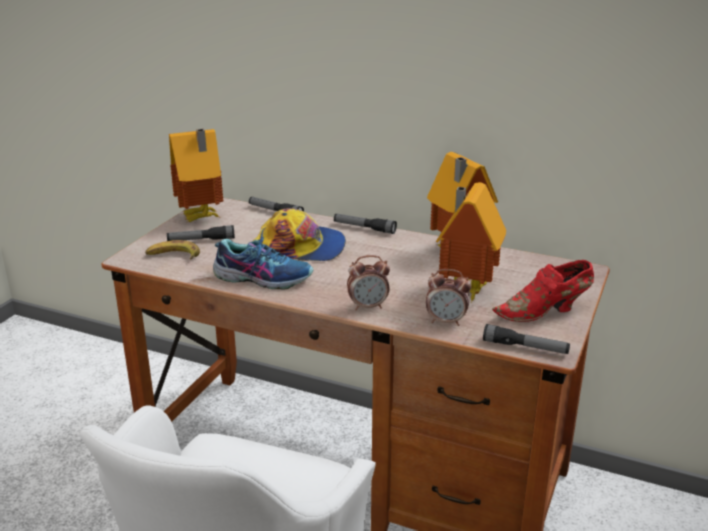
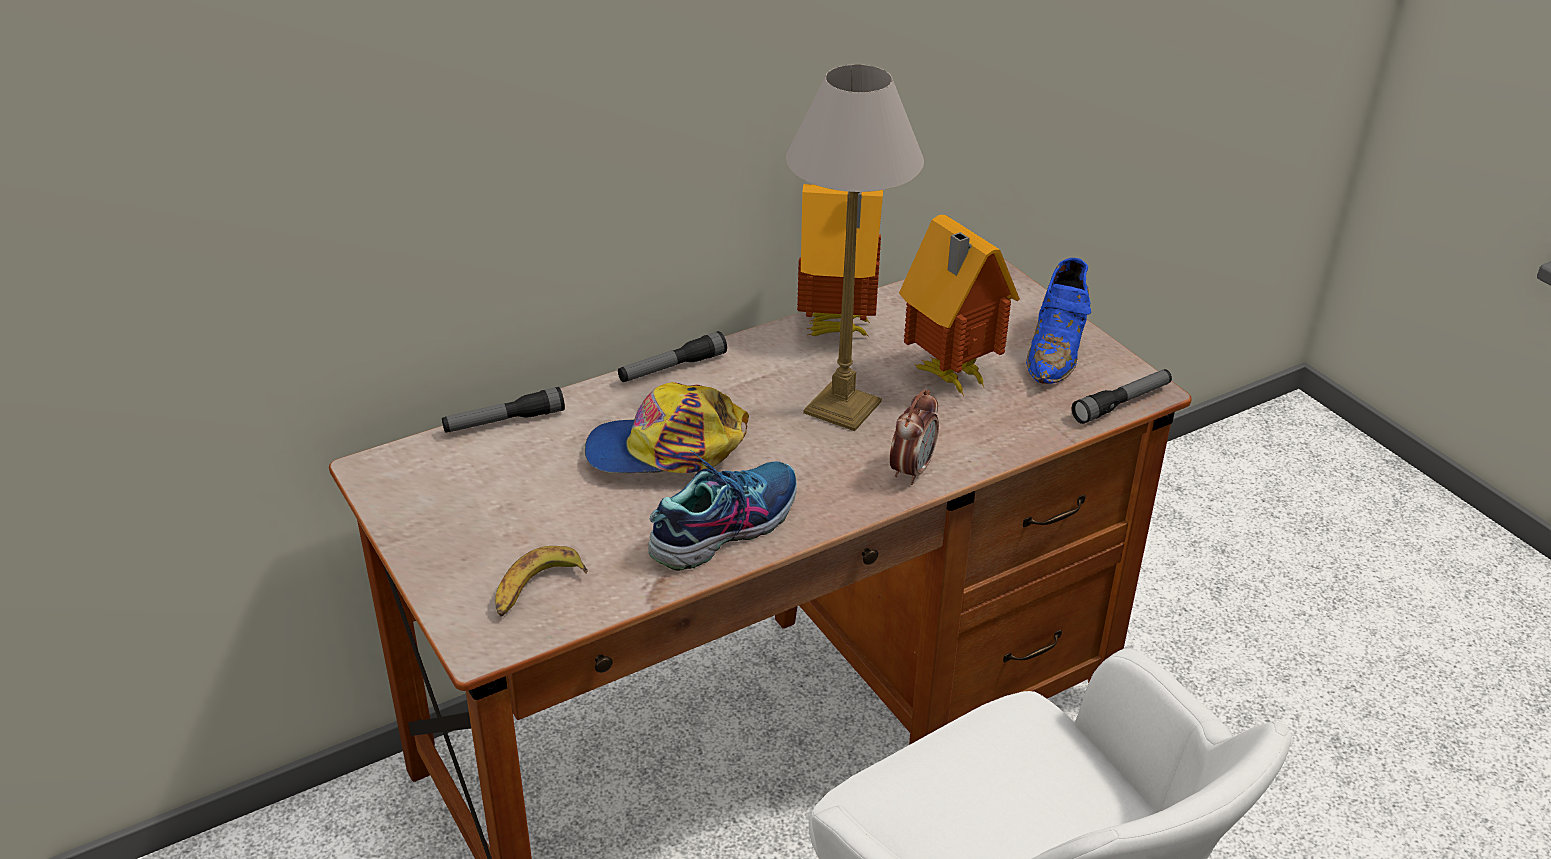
camera: 55 degrees left, 10 degrees up
(201, 218) = (423, 505): toy house -> none
(201, 240) = (513, 538): flashlight -> none
(301, 248) = (666, 451): cap -> cap turned 135 degrees counterclockwise
(395, 274) = (844, 407): none -> table lamp
(446, 321) = (1011, 428): alarm clock -> none
(545, 312) = (1057, 349): red shoe -> blue shoe

